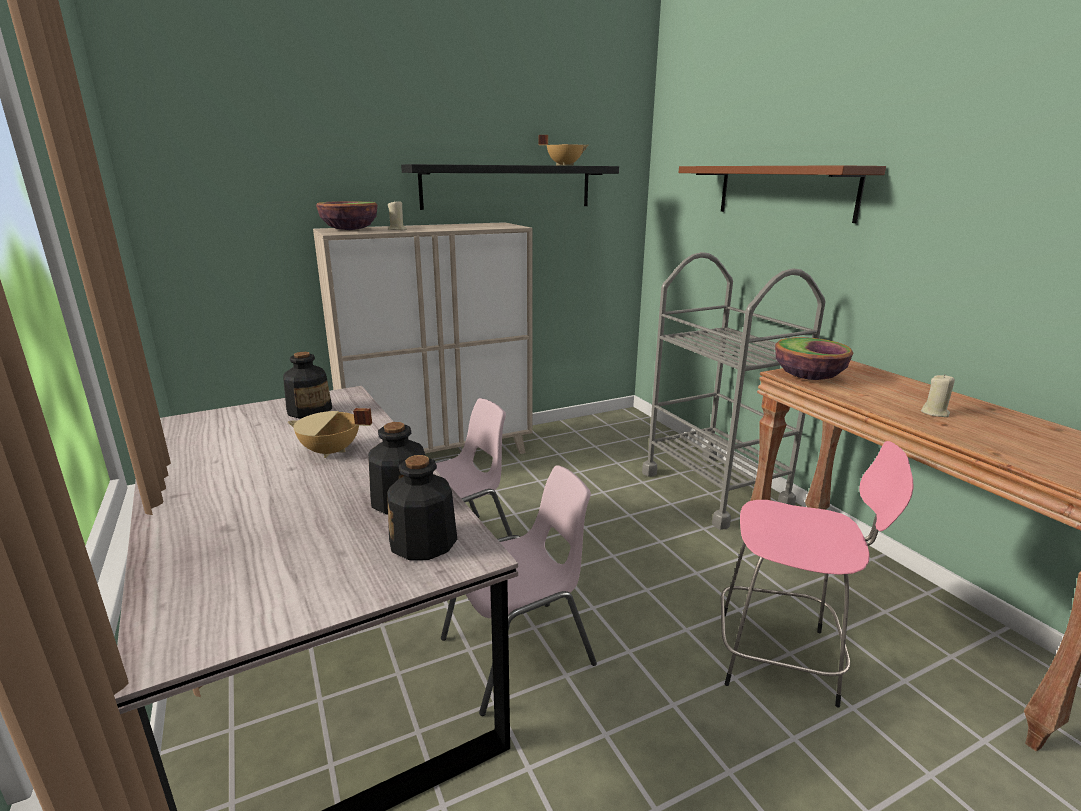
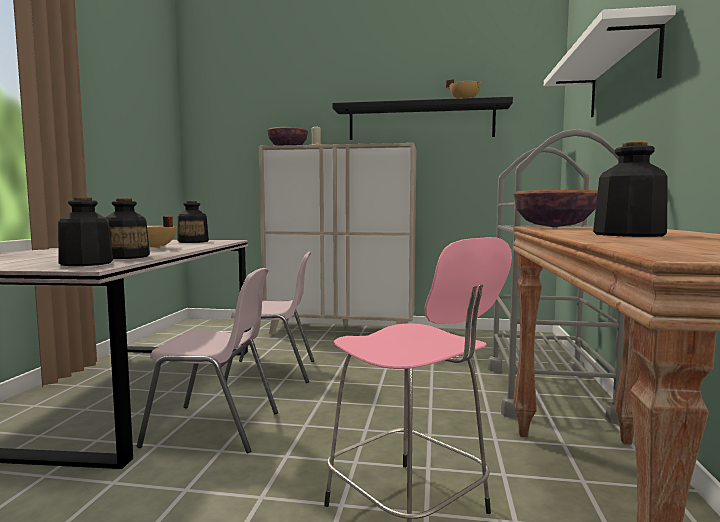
camera: 35 degrees right, 15 degrees down
(784, 191) = (622, 75): brown shelf -> white shelf
(935, 413) = (628, 235): beige candle -> bottle

